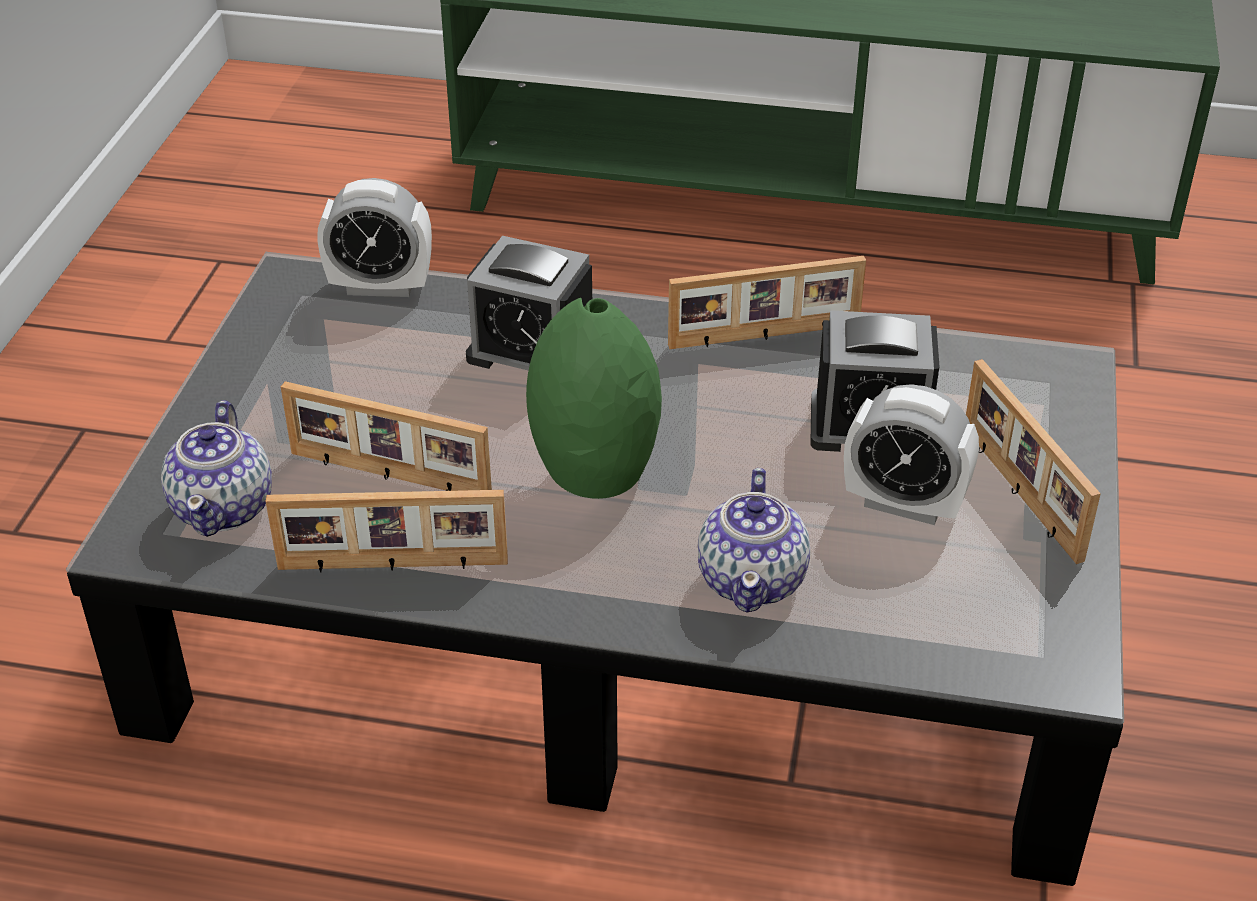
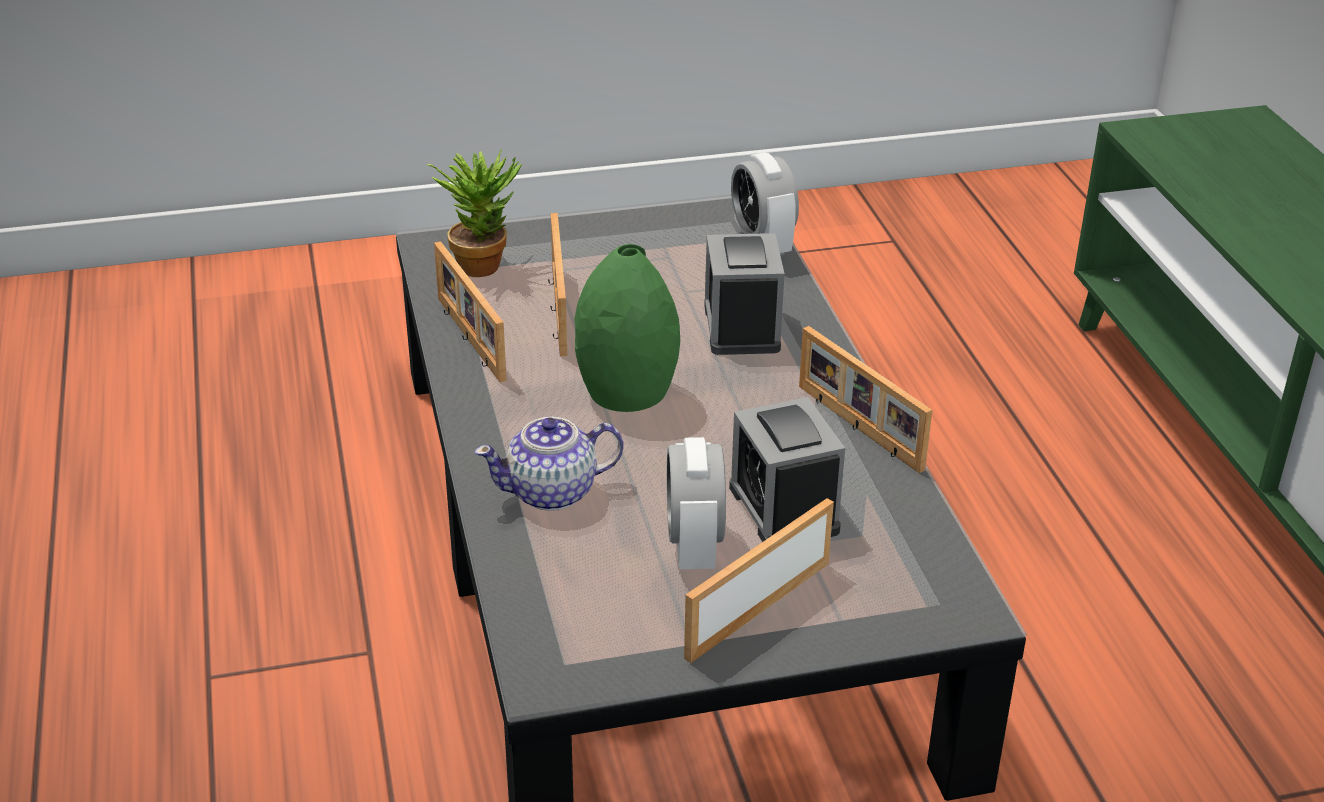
camera: 65 degrees right, 5 degrees down
(224, 507) = (483, 262): teapot -> potted plant

